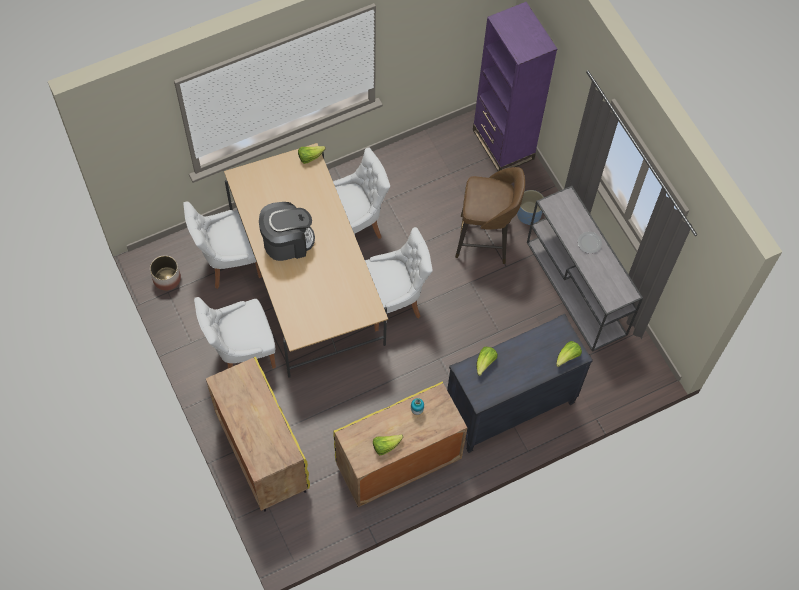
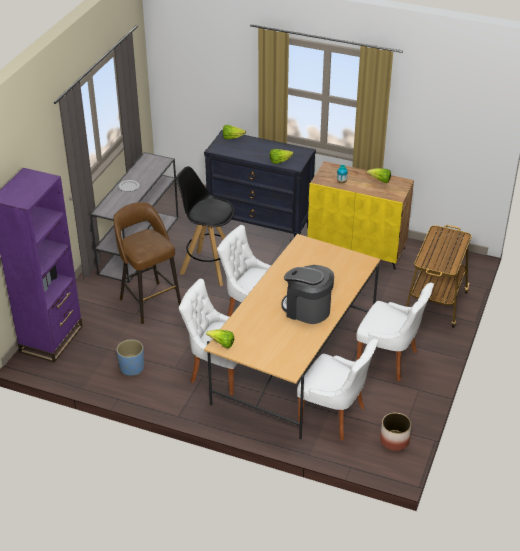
camera: 130 degrees left, 25 degrees down
(261, 452) = (435, 305): yellow cabinet -> cart
(489, 317) = (208, 268): none -> black stool
(529, 214) = (103, 293): blue planter -> blue planter (131, 368)

